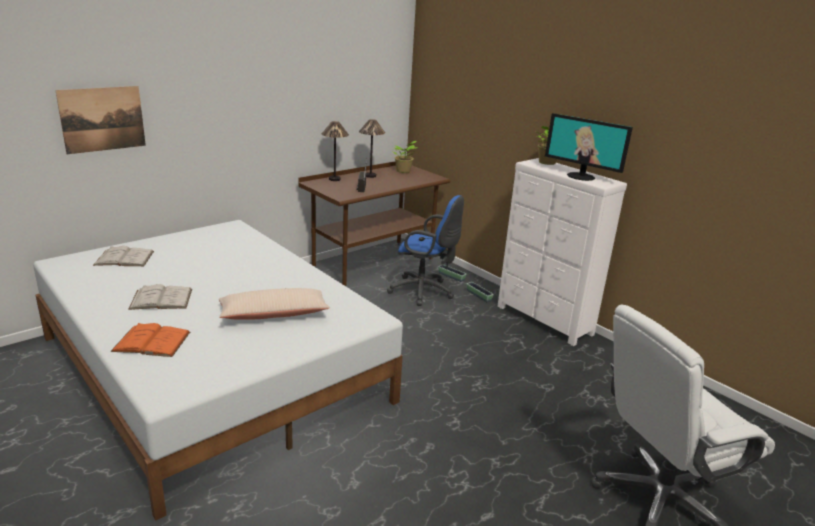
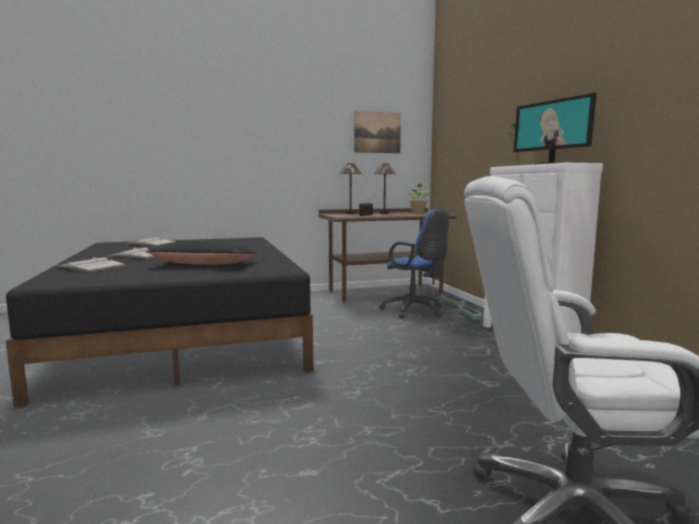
camera: 25 degrees right, 15 degrees down
(102, 119) = (158, 144): picture -> picture (377, 132)
(151, 341) = (90, 267): orange book -> white book
(213, 368) = (184, 332): white bed -> black bed
(273, 314) = (204, 264): beige pillow -> black pillow

